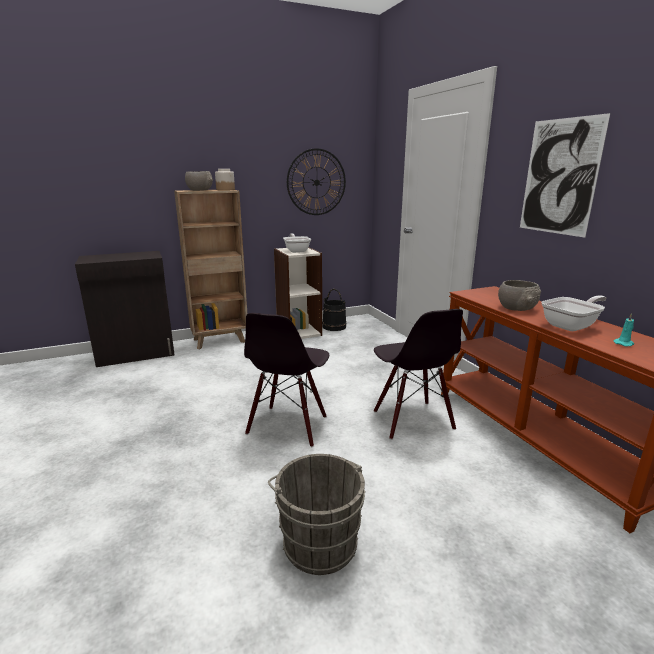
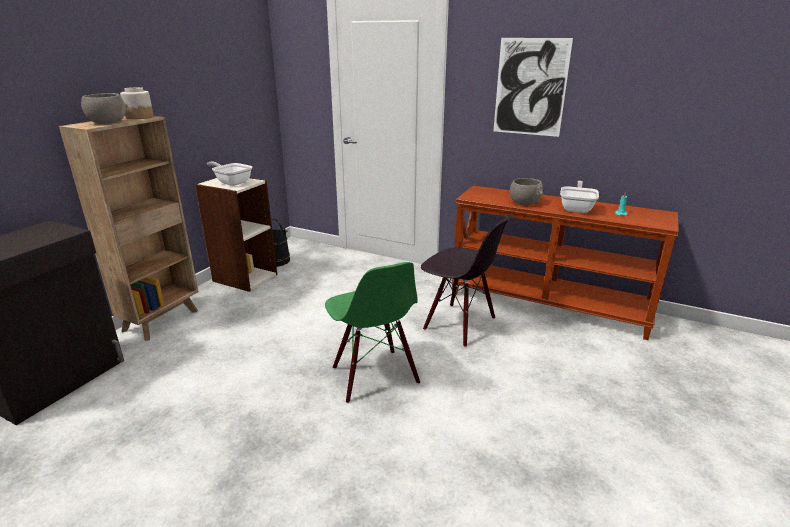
camera: 40 degrees left, 5 degrees up
(288, 426) = (374, 376): black chair -> green chair
(316, 182) = (225, 94): wall clock -> none
(318, 540) = (523, 449): grey bucket -> none

